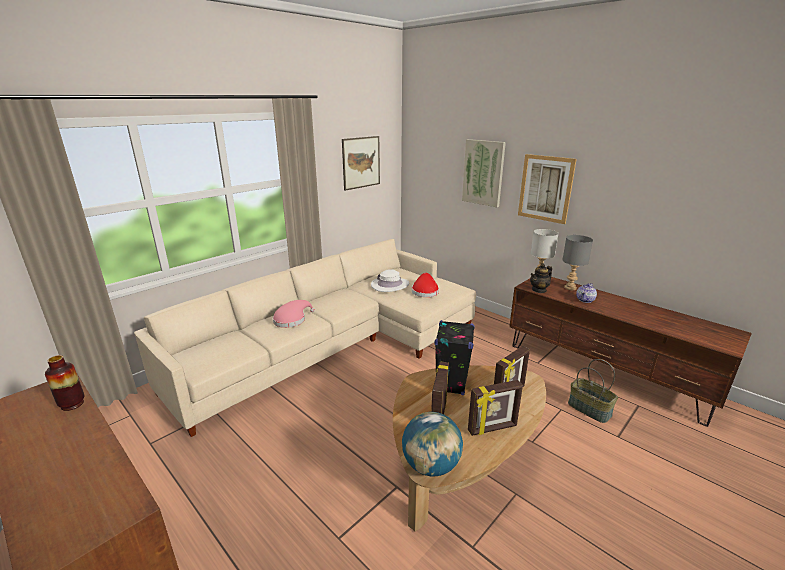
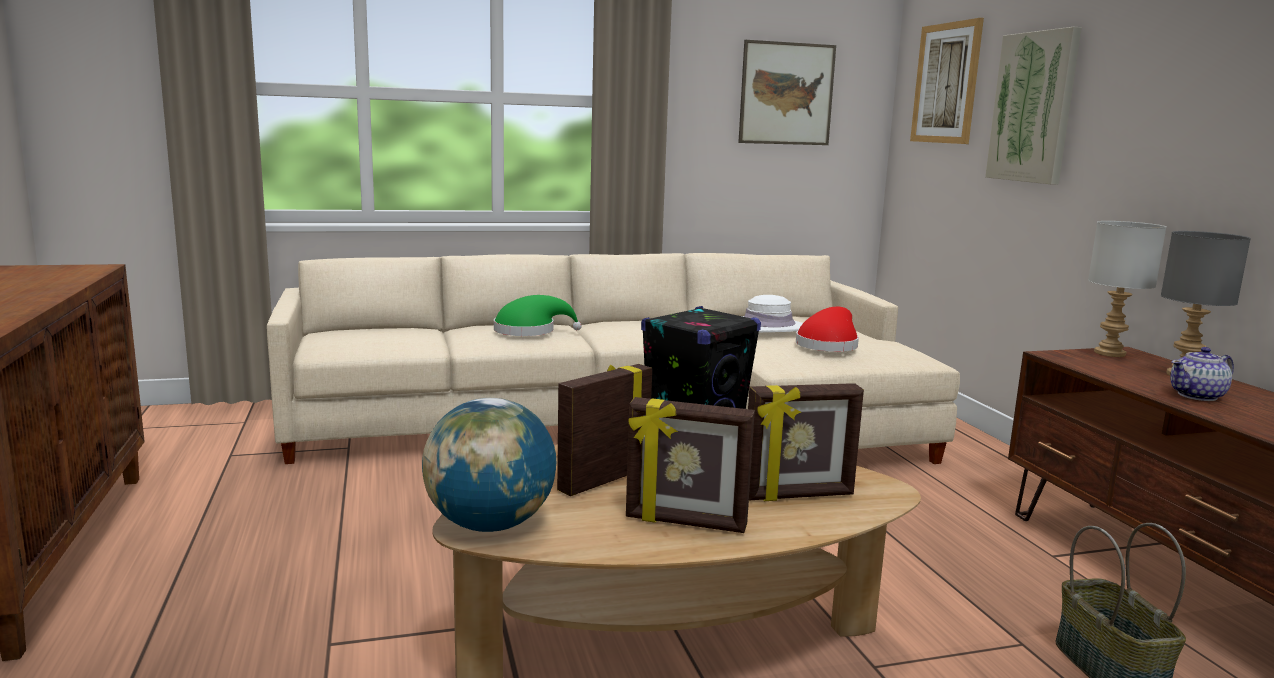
camera: 30 degrees right, 10 degrees down
(72, 404) = (70, 279): vase -> none
(291, 320) = (529, 331): pink hat -> green hat
(539, 290) = (1084, 364): teapot -> none
(545, 188) = (1160, 125): picture -> picture (946, 83)

